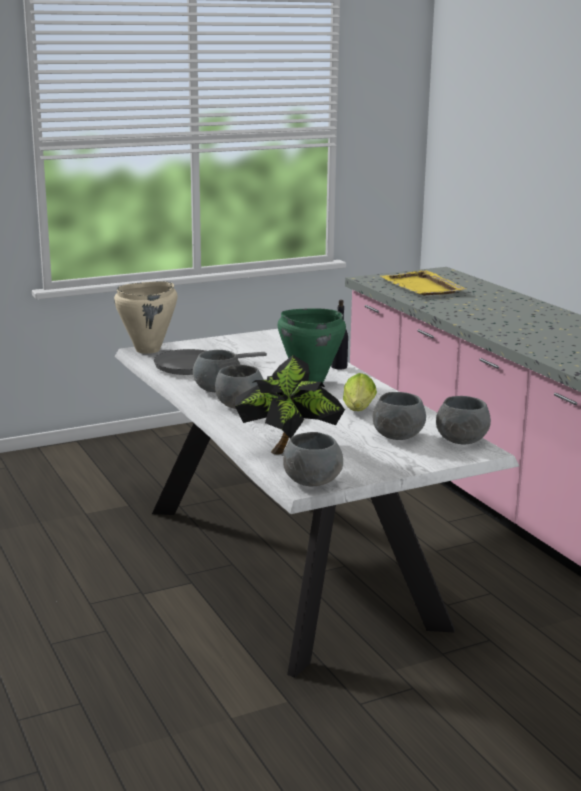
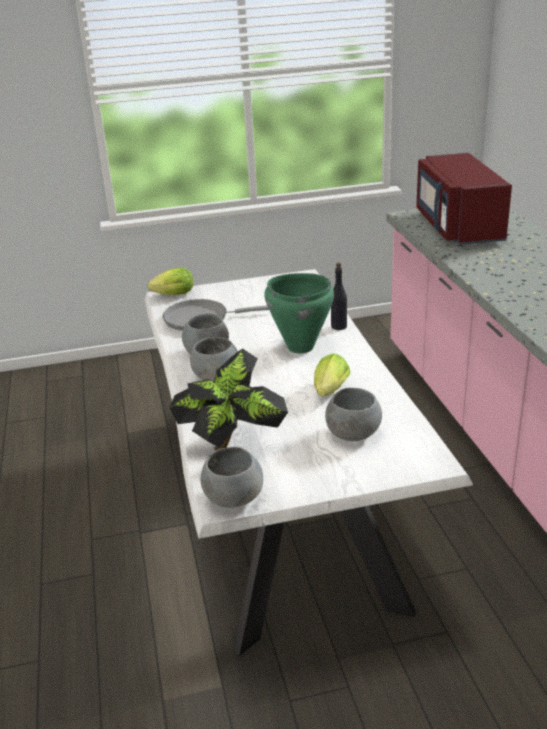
camera: 15 degrees right, 10 degrees up
(148, 350) = (171, 295): beige cooking pot -> lettuce
(422, 287) = (457, 227): yellow tray -> red microwave
(461, 441) = (417, 446): grey bowl -> none

